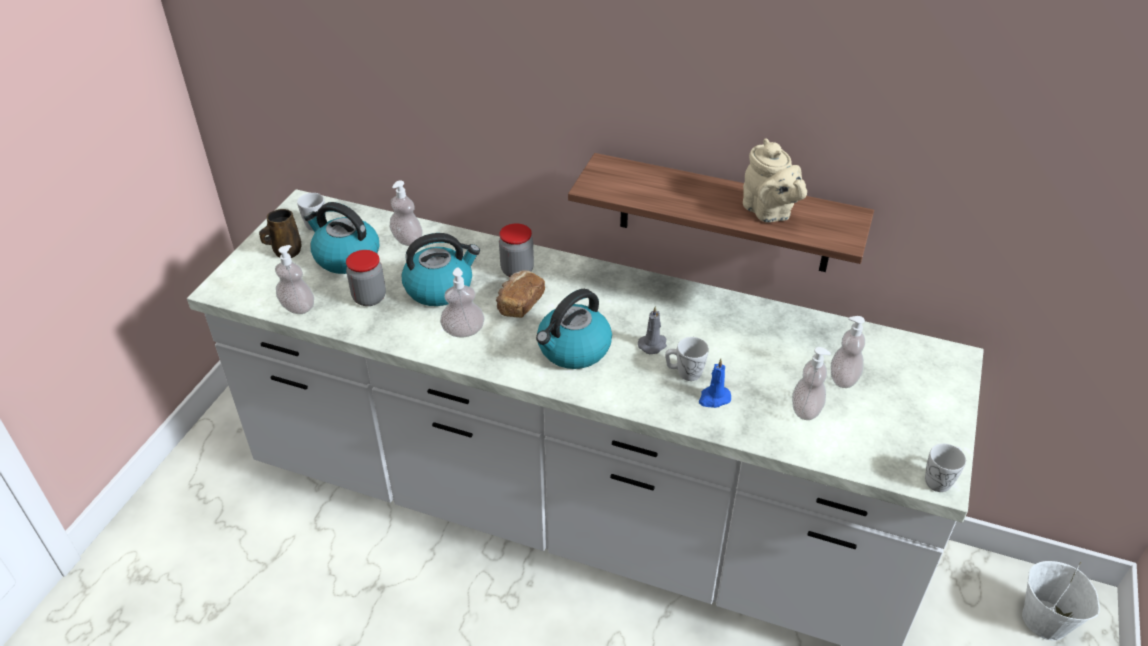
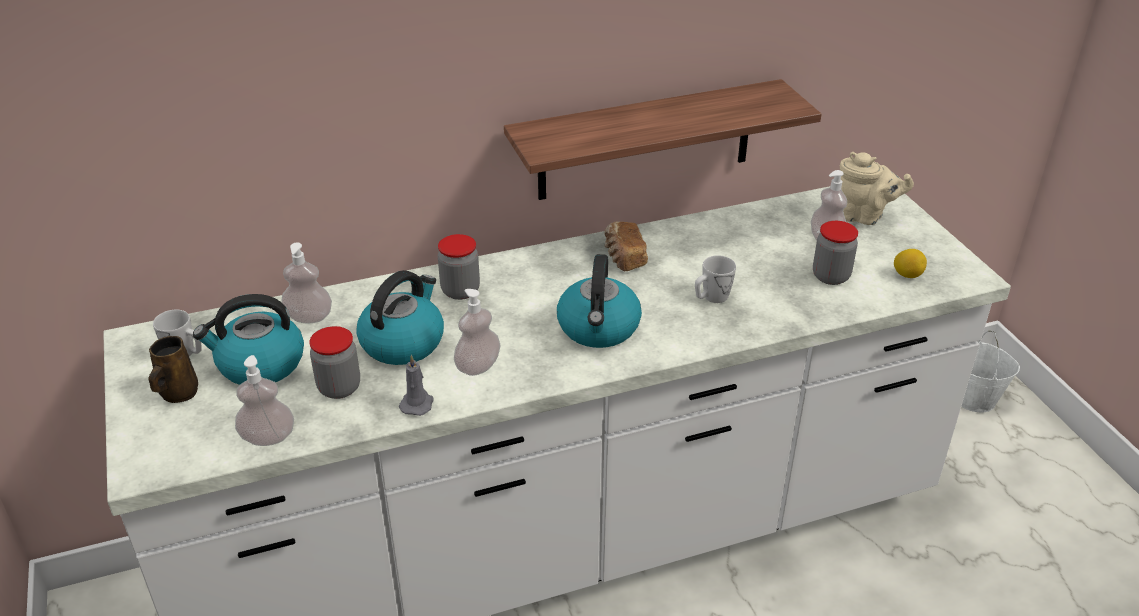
camera: 40 degrees left, 5 degrees down
(519, 304) = (500, 317): bread -> bread (623, 258)
(653, 344) = (659, 290): grey candle -> grey candle (417, 403)
(714, 398) = (758, 304): blue candle -> none
(769, 212) = (714, 111): beige teapot -> beige teapot (862, 216)
(806, 409) = (830, 276): soap dispenser -> jar
(877, 446) = (907, 275): none -> lemon
(940, 479) = (971, 274): white mug -> none

